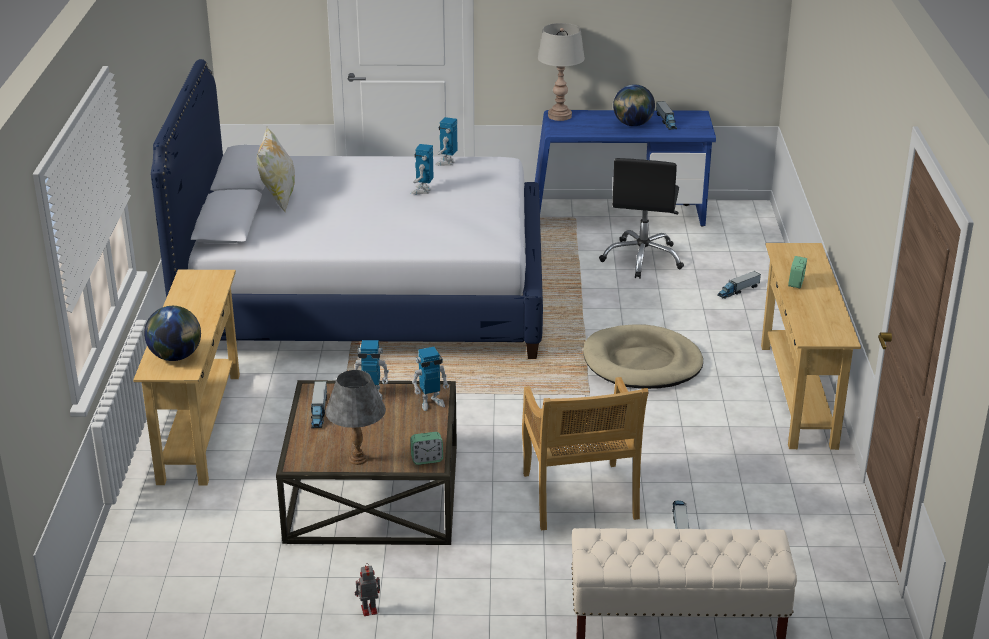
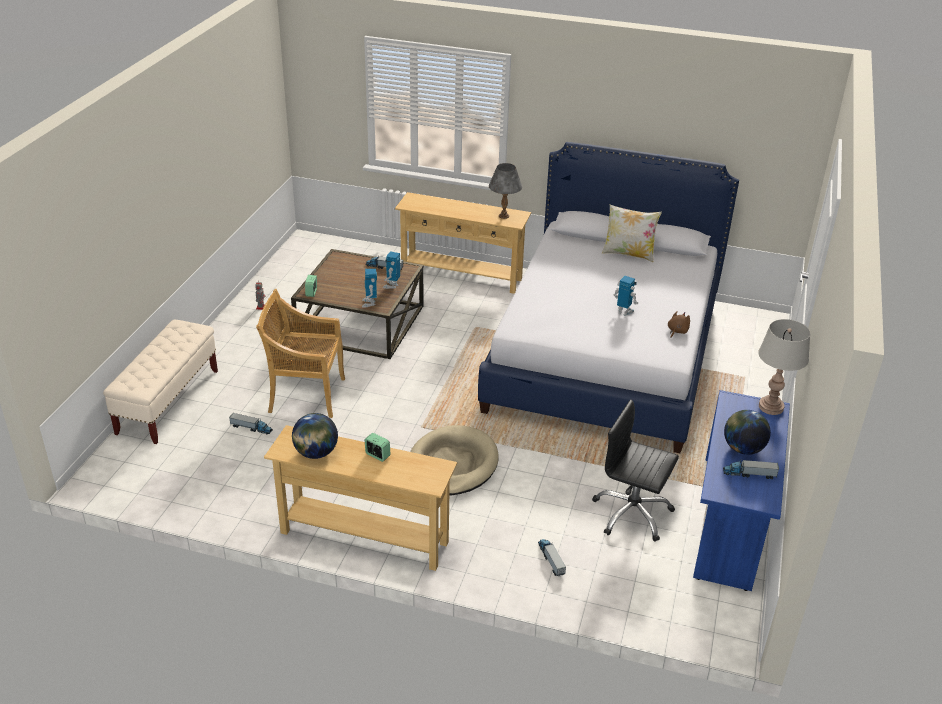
camera: 105 degrees right, 5 degrees up
(176, 356) = (423, 204): globe -> globe (316, 453)
(357, 459) = (328, 272): grey table lamp -> grey table lamp (503, 216)
(446, 163) = (677, 331): toy robot -> brown plush toy

